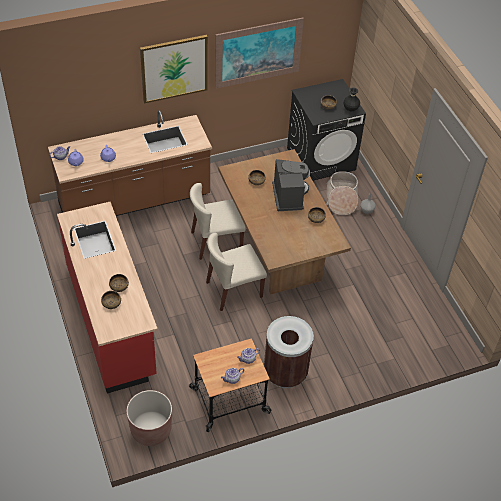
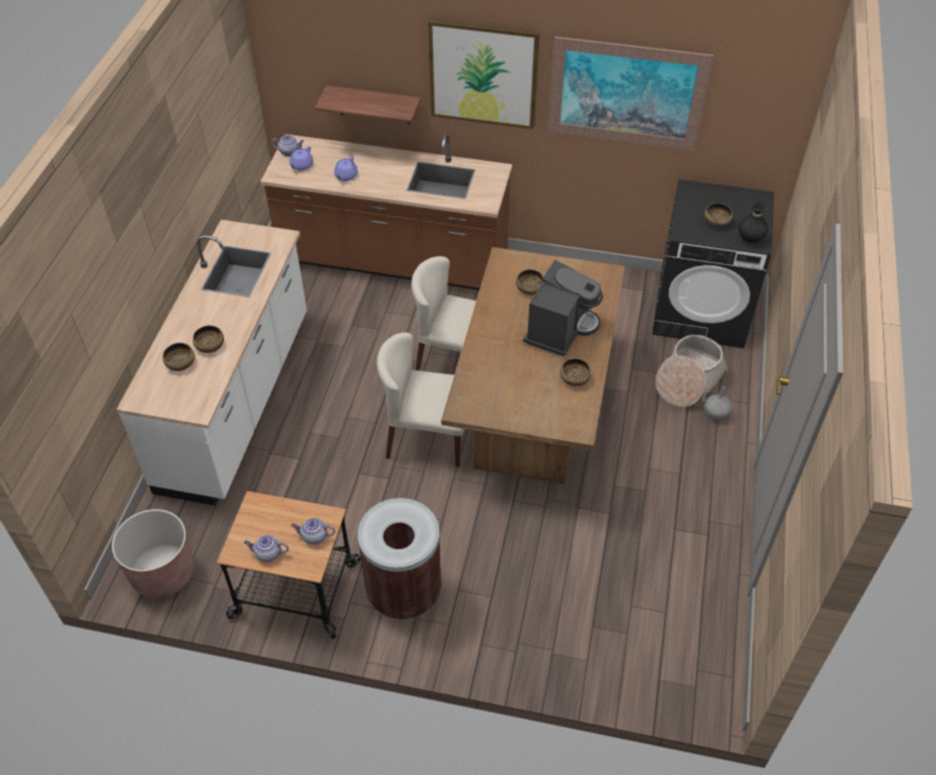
camera: 35 degrees right, 0 degrees up
(106, 108) = (374, 105): none -> shelf
(111, 320) = (237, 401): red counter -> white counter

